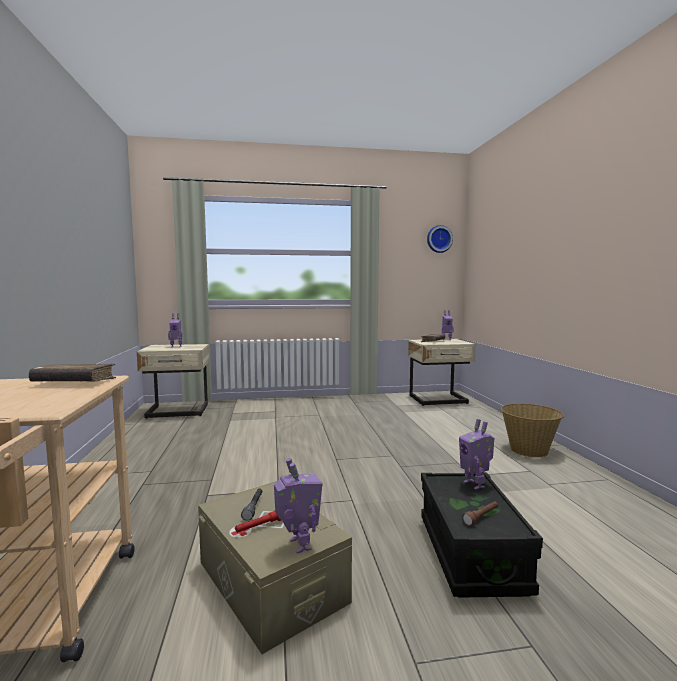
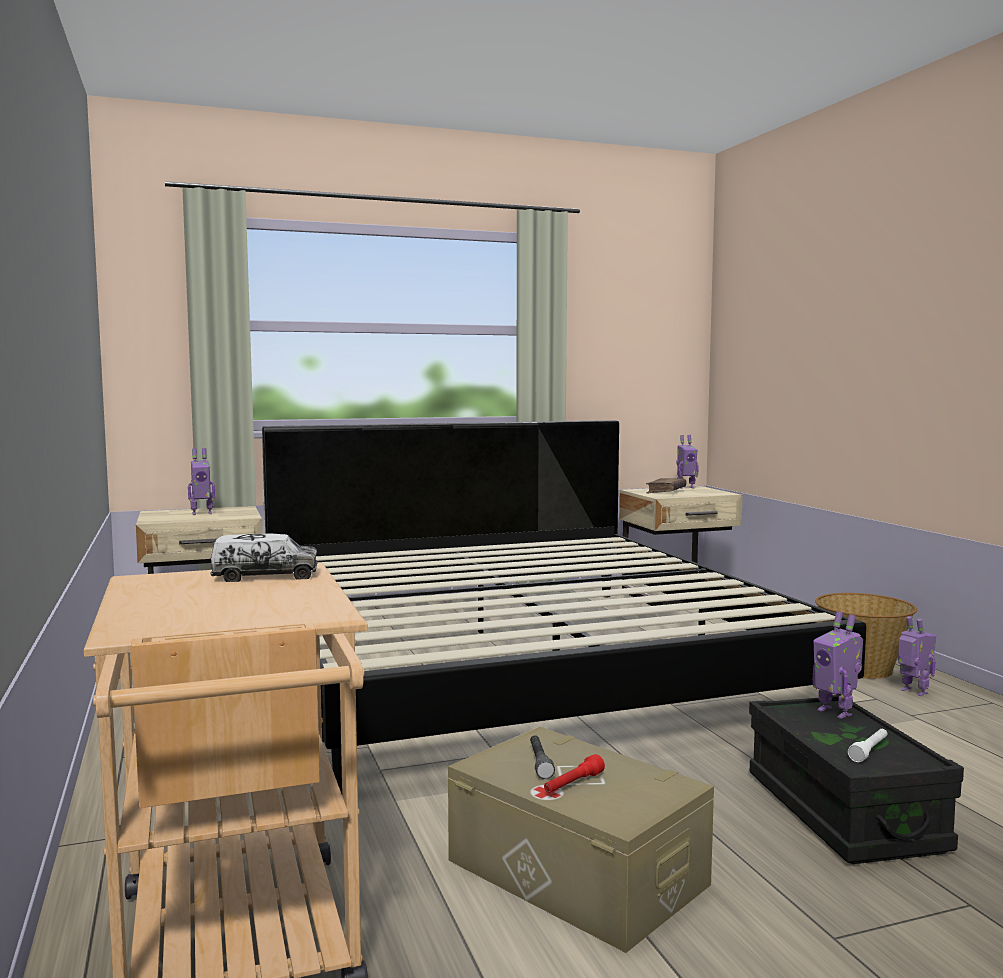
camera: 10 degrees left, 0 degrees up
(74, 383) = (265, 576): brown book -> toy truck
(298, 545) = (648, 801): toy robot -> toy robot (913, 692)
(325, 434) = (515, 663): none -> bed
(439, 239) = (667, 306): wall clock -> none
(481, 517) = (869, 751): brown flashlight -> white flashlight

